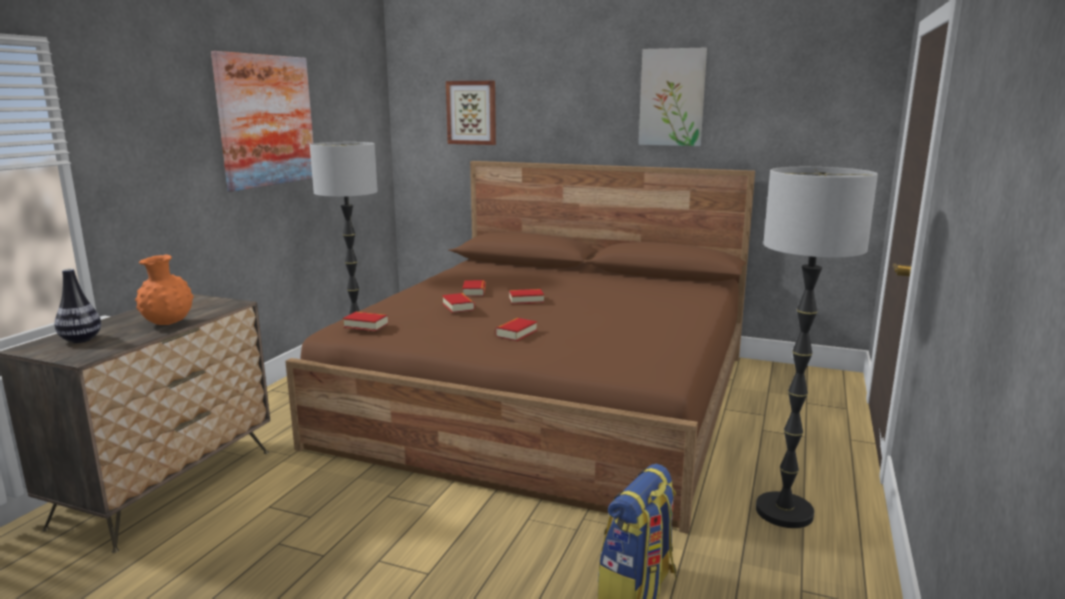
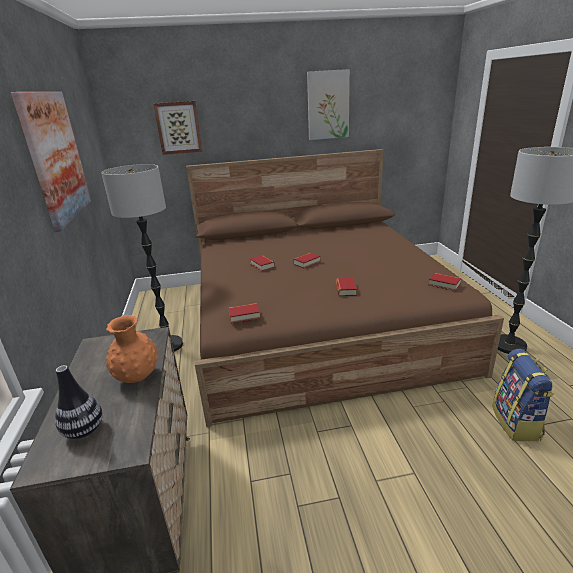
camera: 30 degrees left, 10 degrees up
(458, 307) = (280, 280): book -> book (444, 284)

